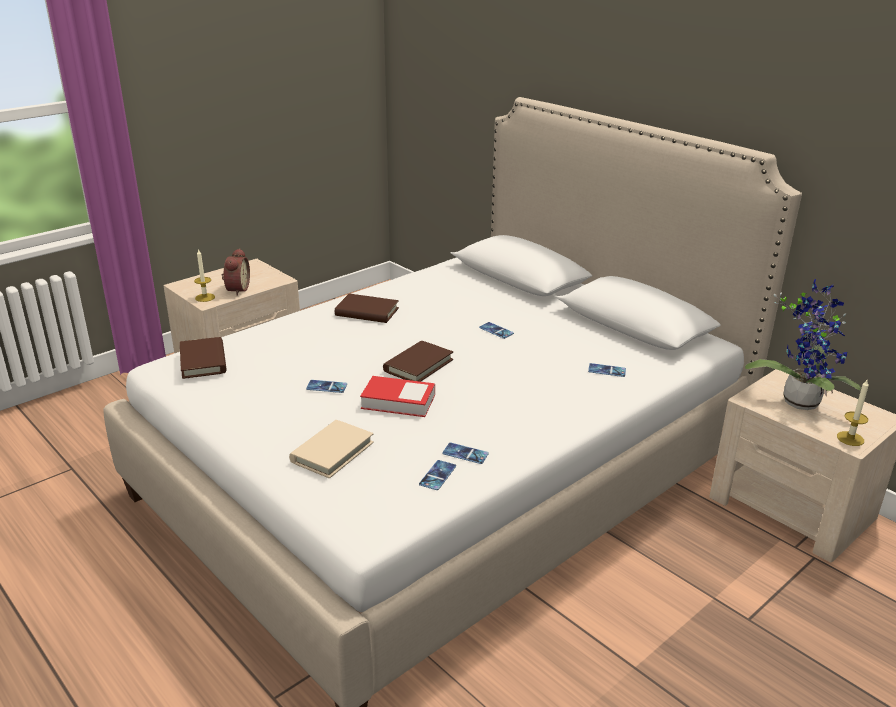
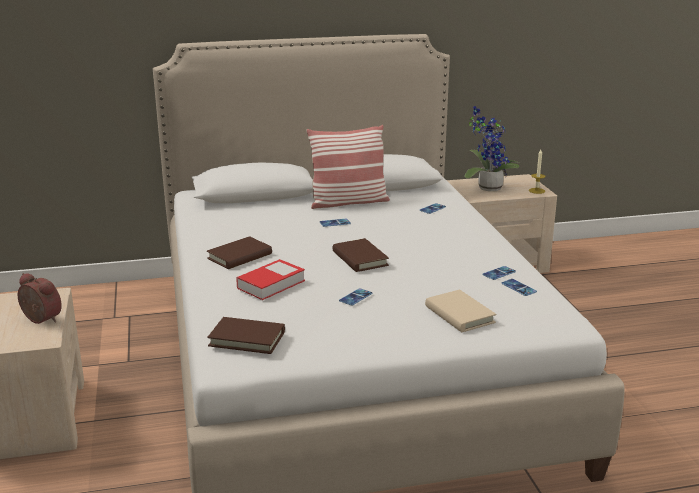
camera: 60 degrees left, 5 degrees down
(205, 297) = (31, 339): candle -> none
(398, 401) = (406, 278): book -> book (271, 284)
(561, 322) = (348, 202): none -> pillow

